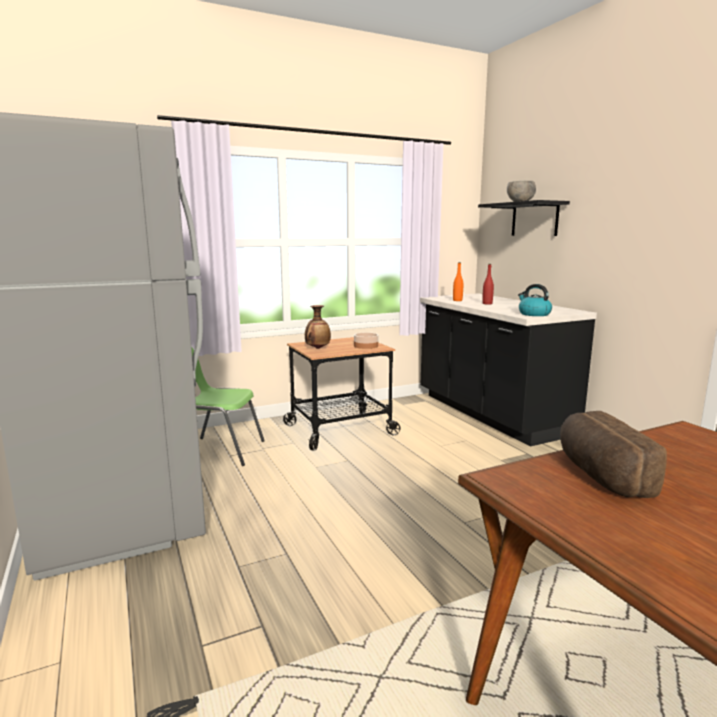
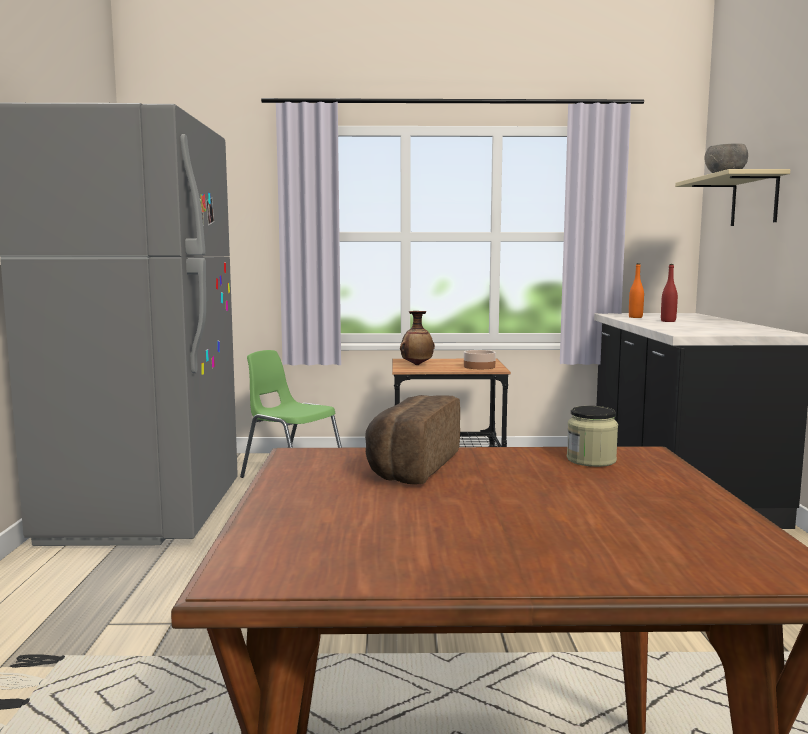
camera: 25 degrees right, 5 degrees down
(533, 314) = (700, 332): kettle -> none
(534, 219) = (754, 200): black shelf -> beige shelf
(682, 444) = (591, 460): none -> jar

